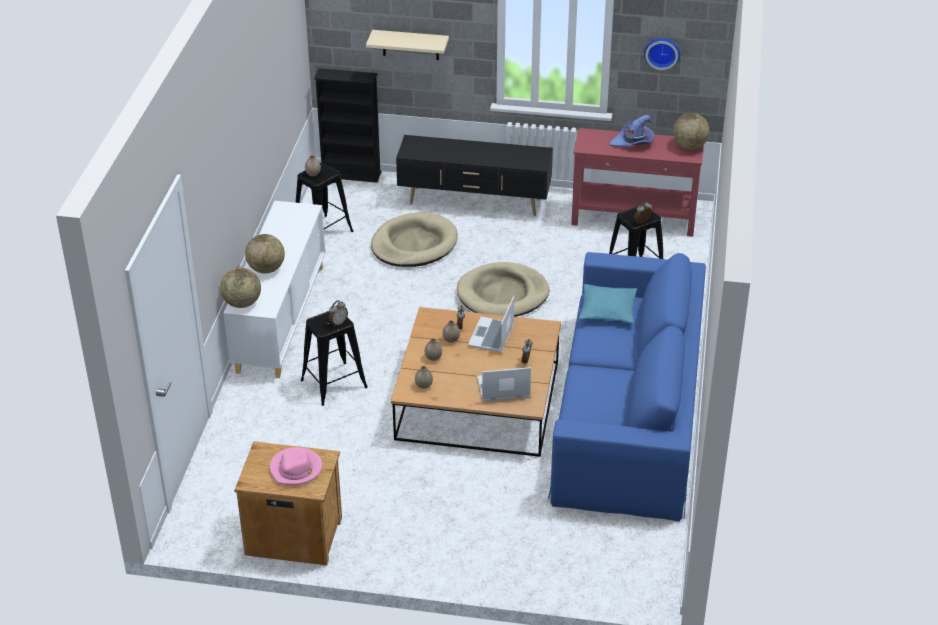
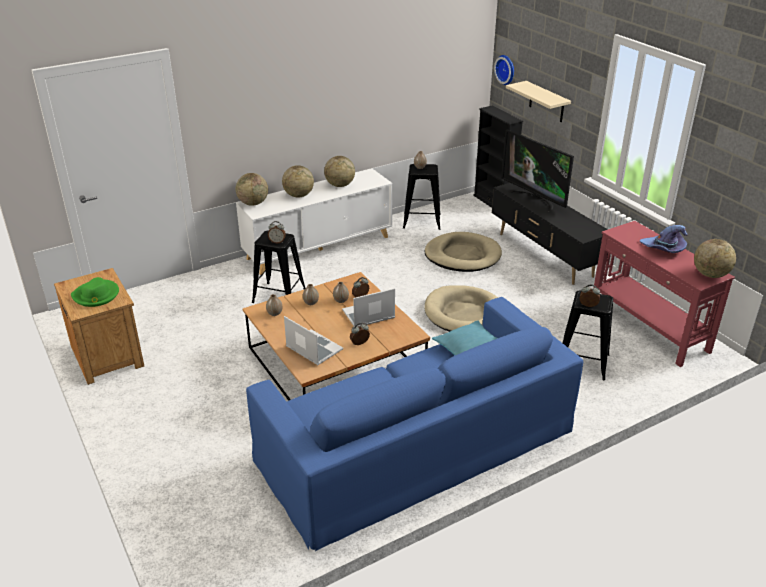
camera: 50 degrees right, 5 degrees down
(281, 236) = (340, 185): none -> globe
(296, 469) = (96, 295): pink hat -> green hat
(447, 150) = (534, 199): none -> television
(662, 52) = (728, 171): wall clock -> wall clock (506, 69)

